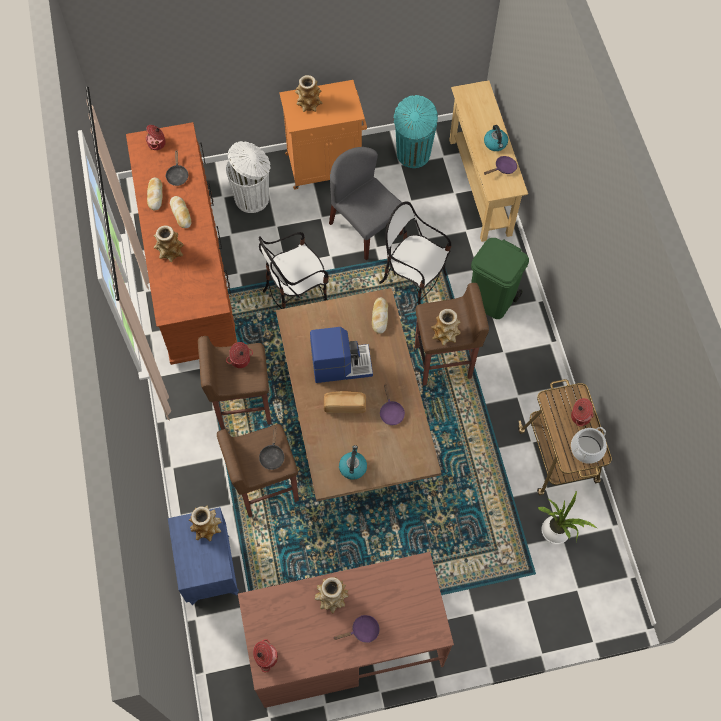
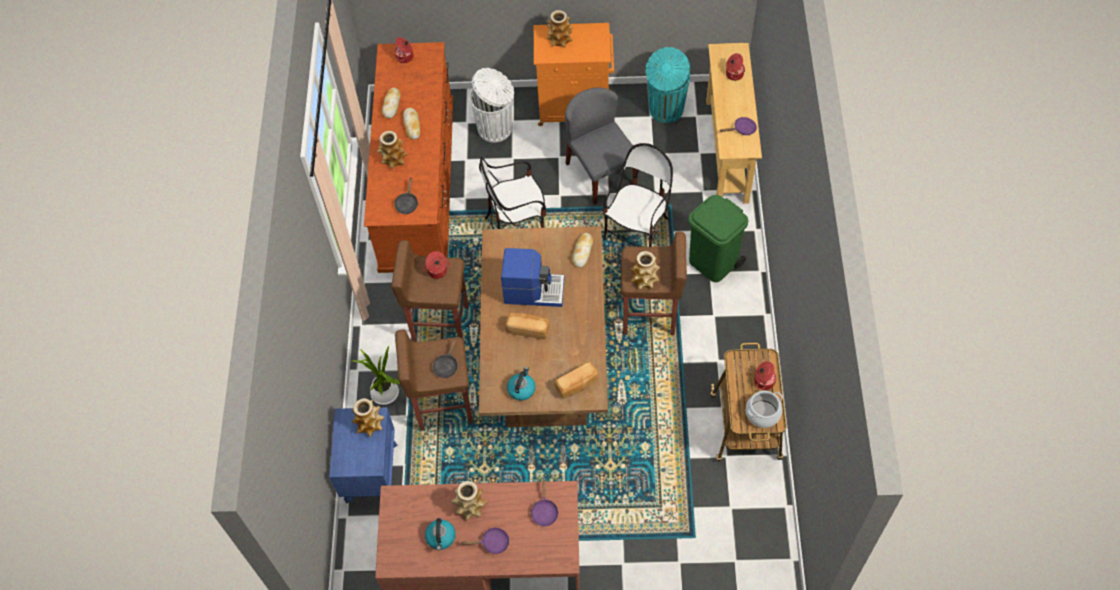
camera: 15 degrees right, 5 degrees down
(177, 175) = (417, 89): black frying pan -> black frying pan (407, 203)
(265, 657) = (393, 549): cooking pot -> cooking pot (734, 74)
(391, 412) = (572, 343): purple frying pan -> purple frying pan (544, 511)
(406, 453) = (577, 385): none -> bread
(413, 281) = (637, 231): chair -> chair turned 75 degrees clockwise
(495, 143) = (740, 104): kettle -> kettle (441, 537)
(556, 533) = (726, 501): potted plant -> potted plant (385, 395)

